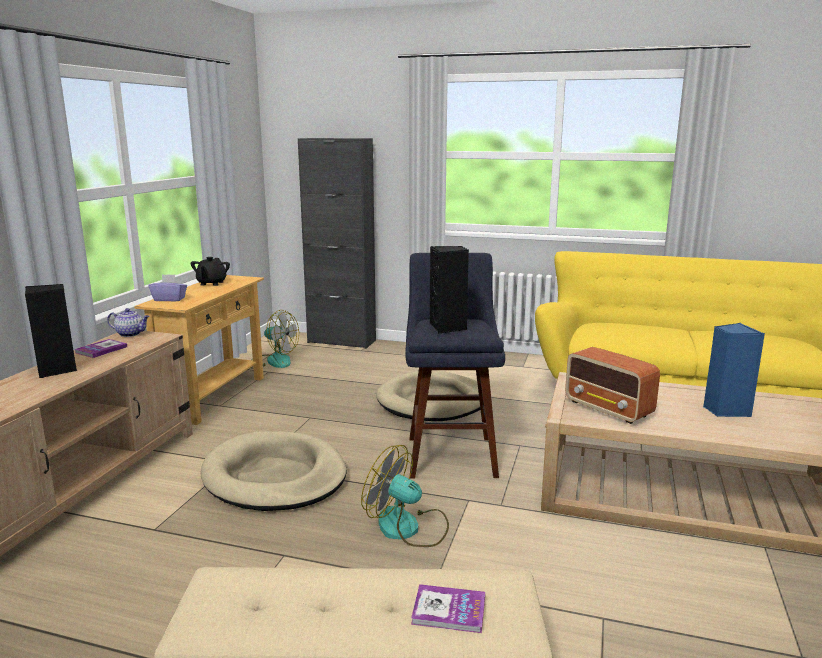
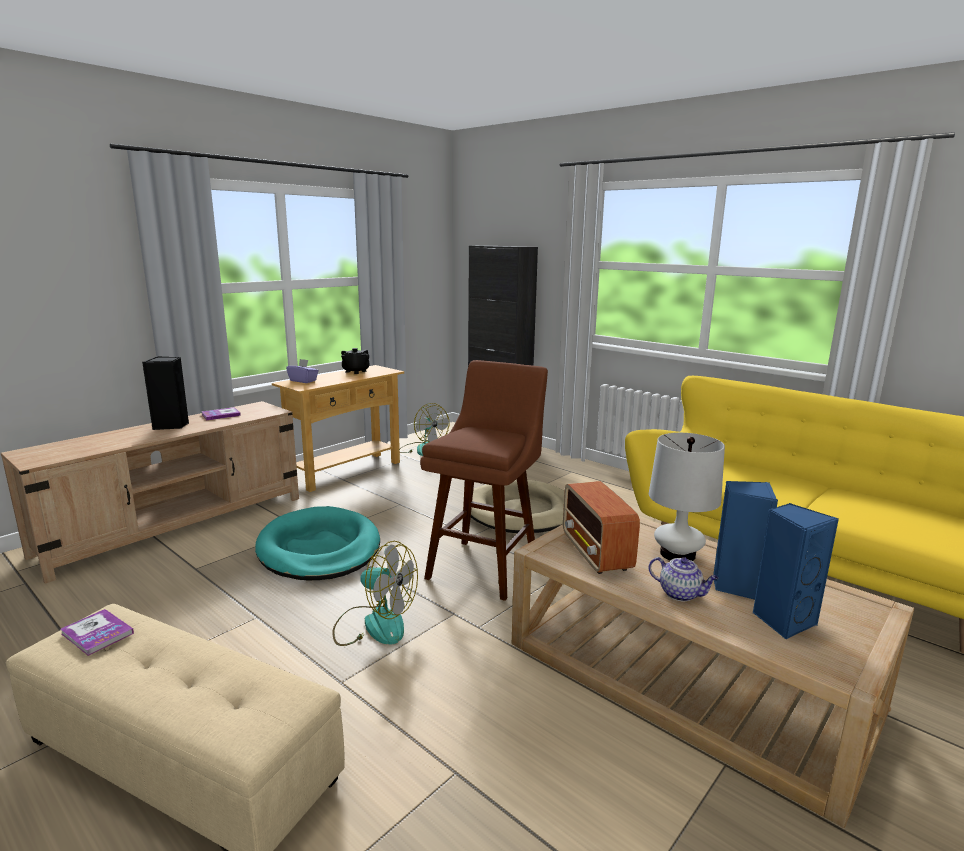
camera: 25 degrees right, 0 degrees up
(131, 334) = (258, 406): teapot -> teapot (681, 594)
(275, 477) = (319, 549): beige dog bed -> turquoise dog bed
(408, 528) = (374, 624): fan -> fan turned 150 degrees clockwise
(448, 328) = (471, 437): black speaker -> none
(449, 610) = (217, 702): book -> book (97, 633)
(451, 453) = (486, 565): blue stool -> brown stool
(661, 397) = (677, 554): none -> white table lamp
(778, 426) = (782, 620): none -> blue speaker

